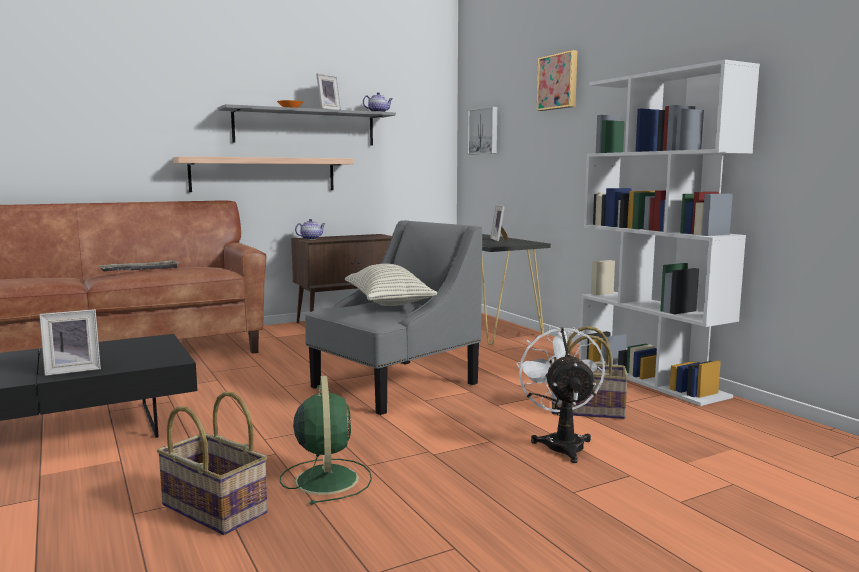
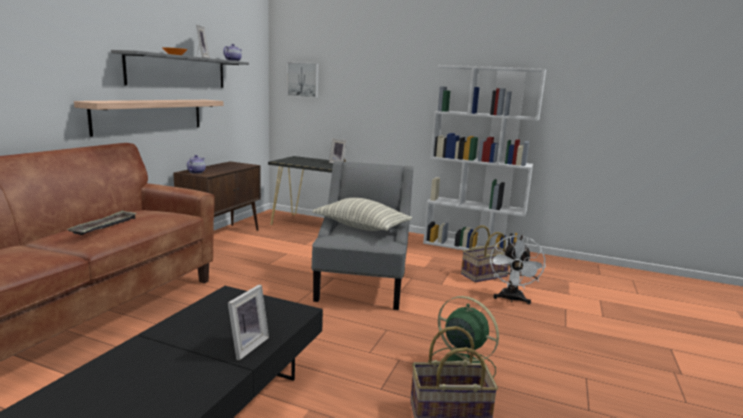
camera: 40 degrees left, 5 degrees up
(558, 82) = (383, 54): picture -> none
(562, 443) = (511, 299): white fan -> white fan turned 120 degrees counterclockwise

